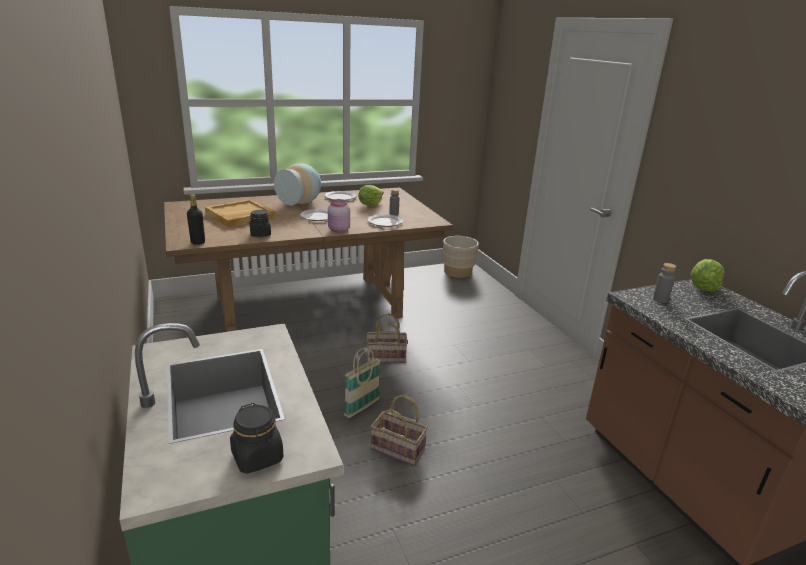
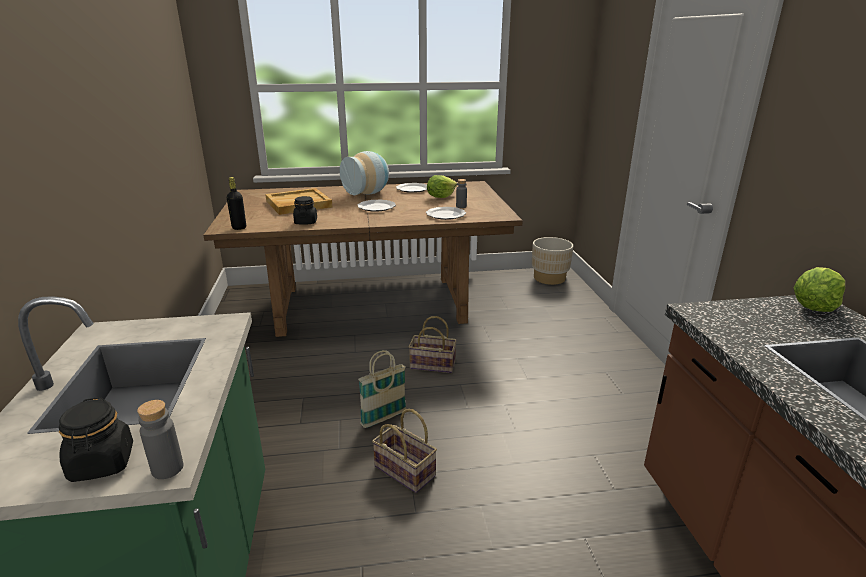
camera: 15 degrees right, 0 degrees up
(338, 230) = (389, 221): pink jar -> none
(660, 299) = (740, 318): grey bottle -> grey bottle (167, 468)

